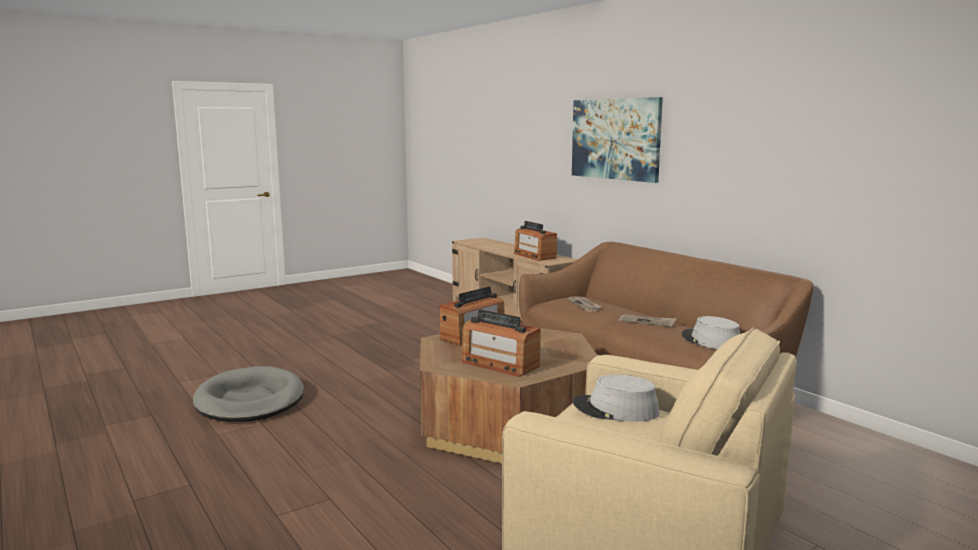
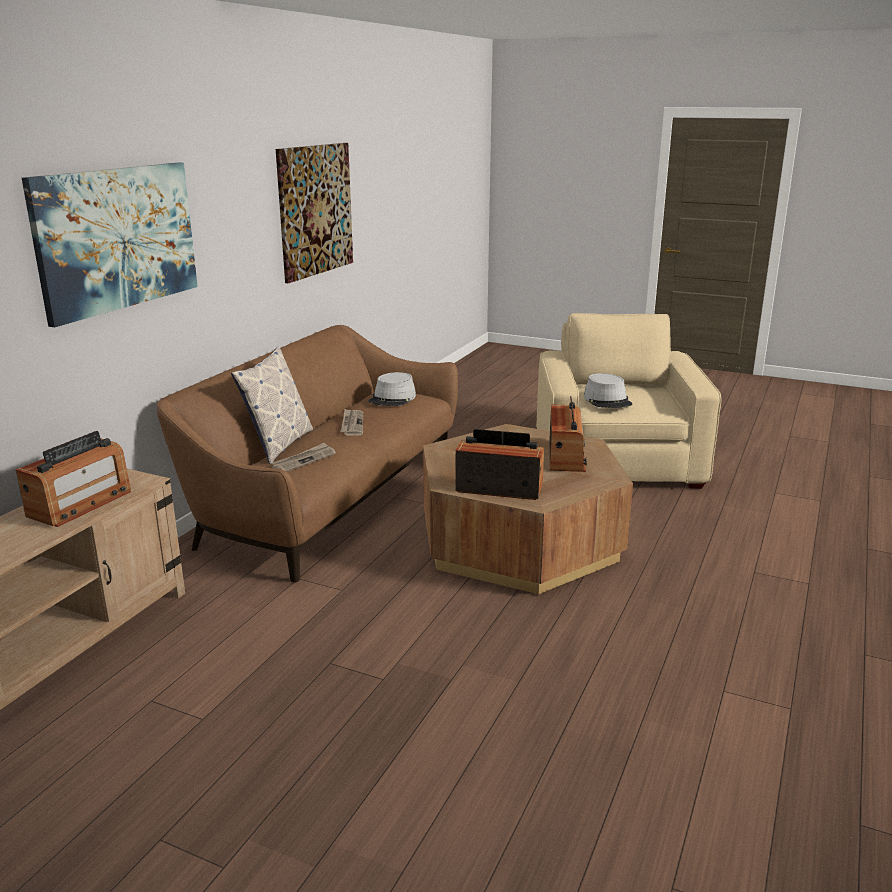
camera: 120 degrees left, 10 degrees up
(250, 400) = (693, 750): grey dog bed -> none
(624, 305) = (278, 445): none -> pillow
(813, 154) = (315, 210): none -> picture

